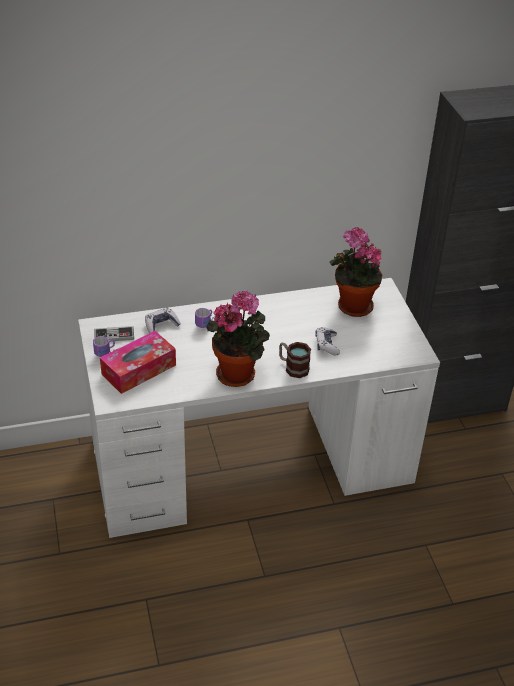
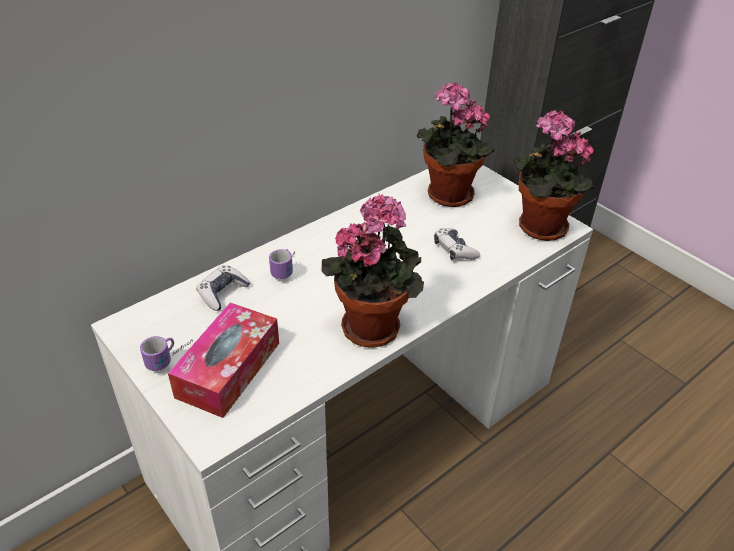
camera: 25 degrees left, 0 degrees up
(114, 335) = (161, 330): game controller -> none
(293, 367) = (436, 292): mug -> none
(399, 349) = (538, 228): none -> potted plant

